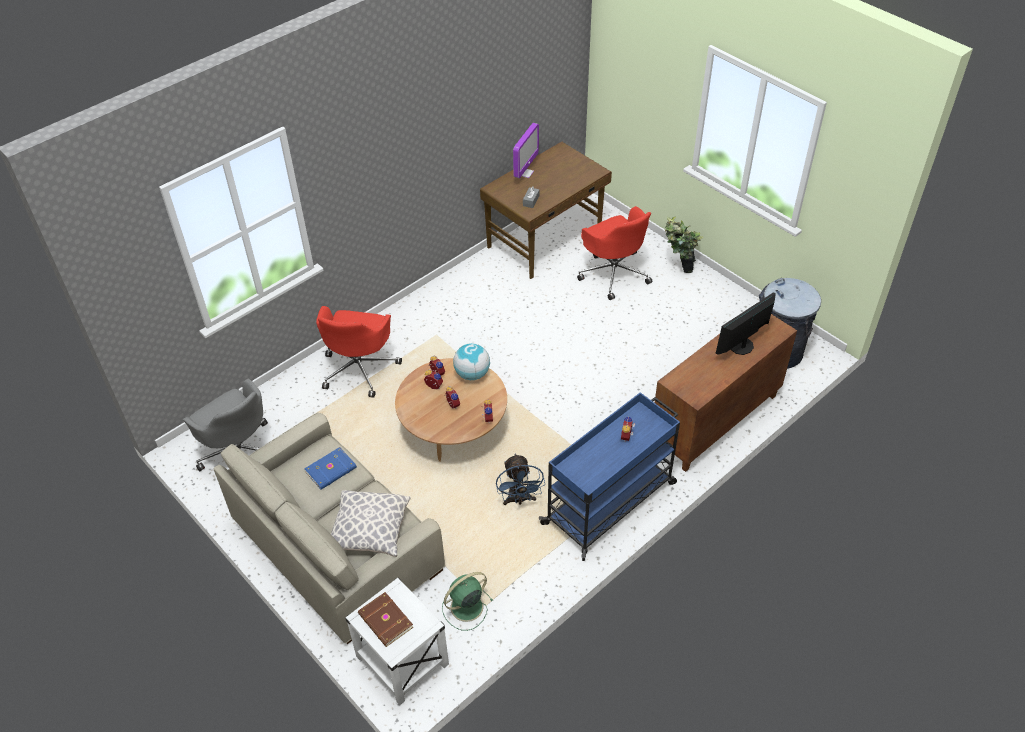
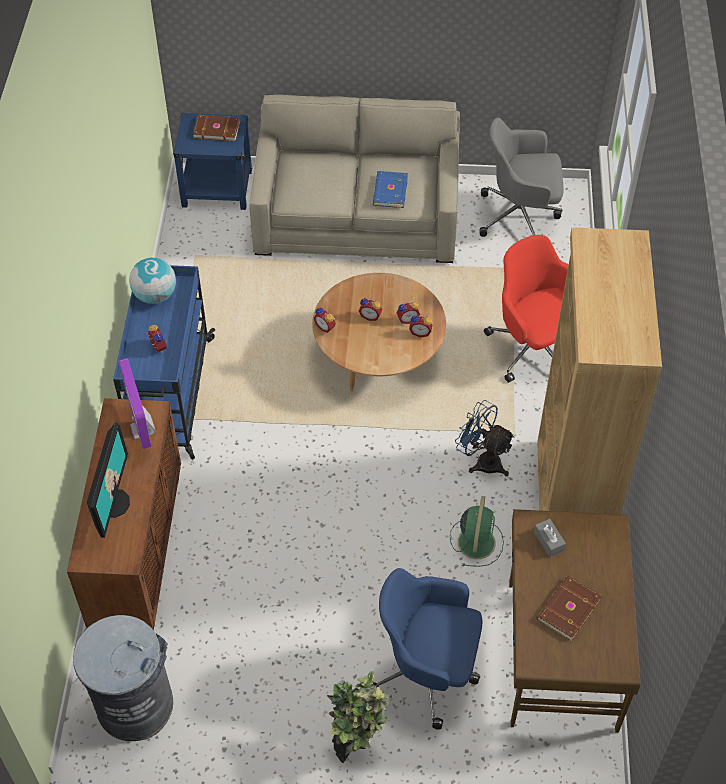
camera: 135 degrees right, 5 degrees up
(370, 531) = (303, 176): pillow -> none
(402, 660) = (217, 189): white side table -> blue side table
(455, 288) = (568, 503): none -> brown bookcase
(465, 607) = (209, 245): green fan -> green fan (476, 541)
(472, 374) = (388, 356): globe -> globe (155, 295)
(519, 500) = (252, 343): blue fan -> blue fan (482, 461)
(525, 173) = (611, 582): monitor -> monitor (143, 429)
(557, 176) = (567, 609): none -> brown book
(613, 273) = (428, 671): red office chair -> blue office chair

